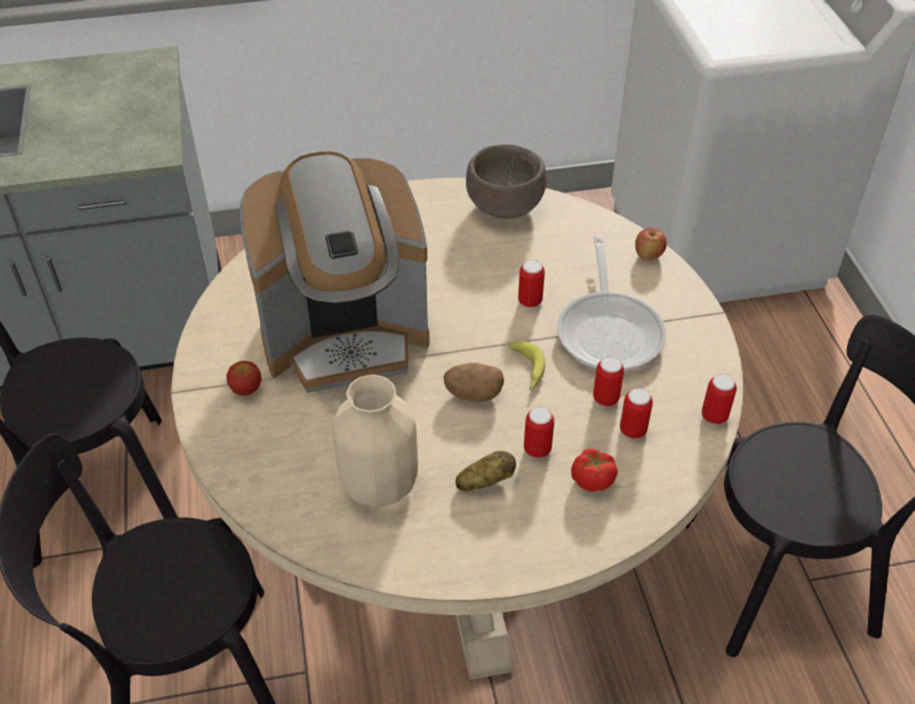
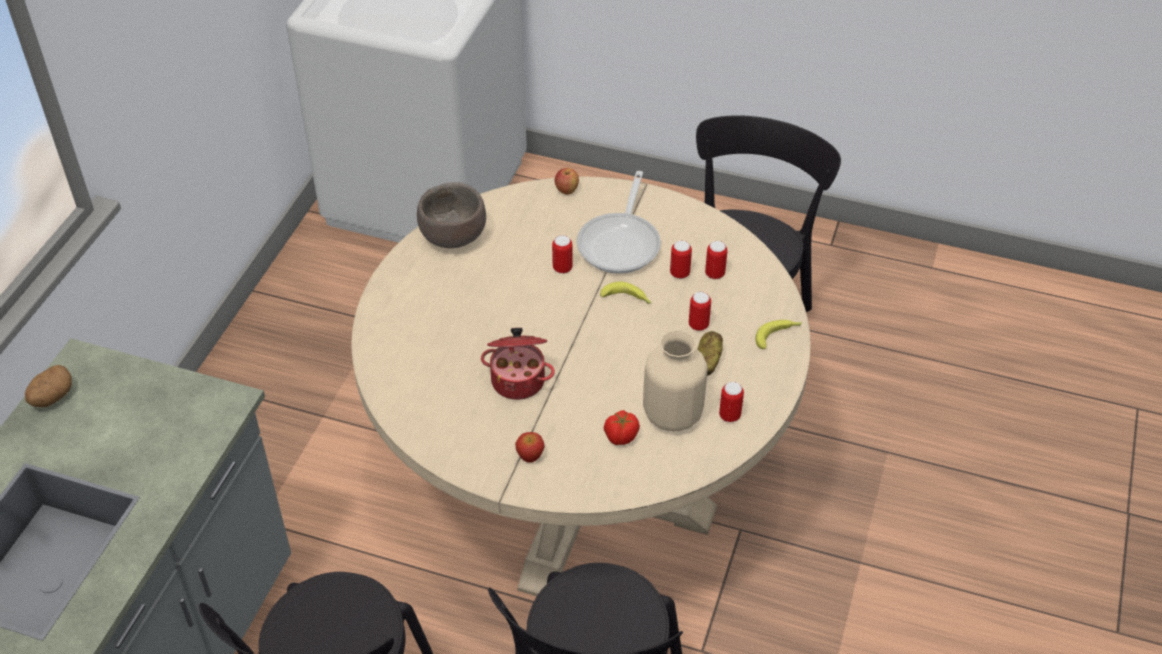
camera: 60 degrees left, 0 degrees up
(345, 336) = (518, 380): coffee machine -> cooking pot
(473, 394) = (627, 335): potato -> potato (52, 397)
(580, 534) = (778, 336): none -> banana
(592, 481) = (741, 311): tomato -> tomato (620, 436)
(609, 330) = (621, 243): frying pan -> frying pan turned 75 degrees clockwise
(714, 416) = (730, 232): can -> can (729, 415)

